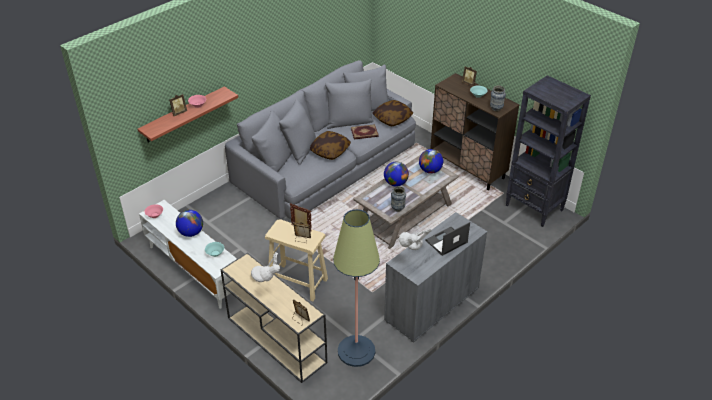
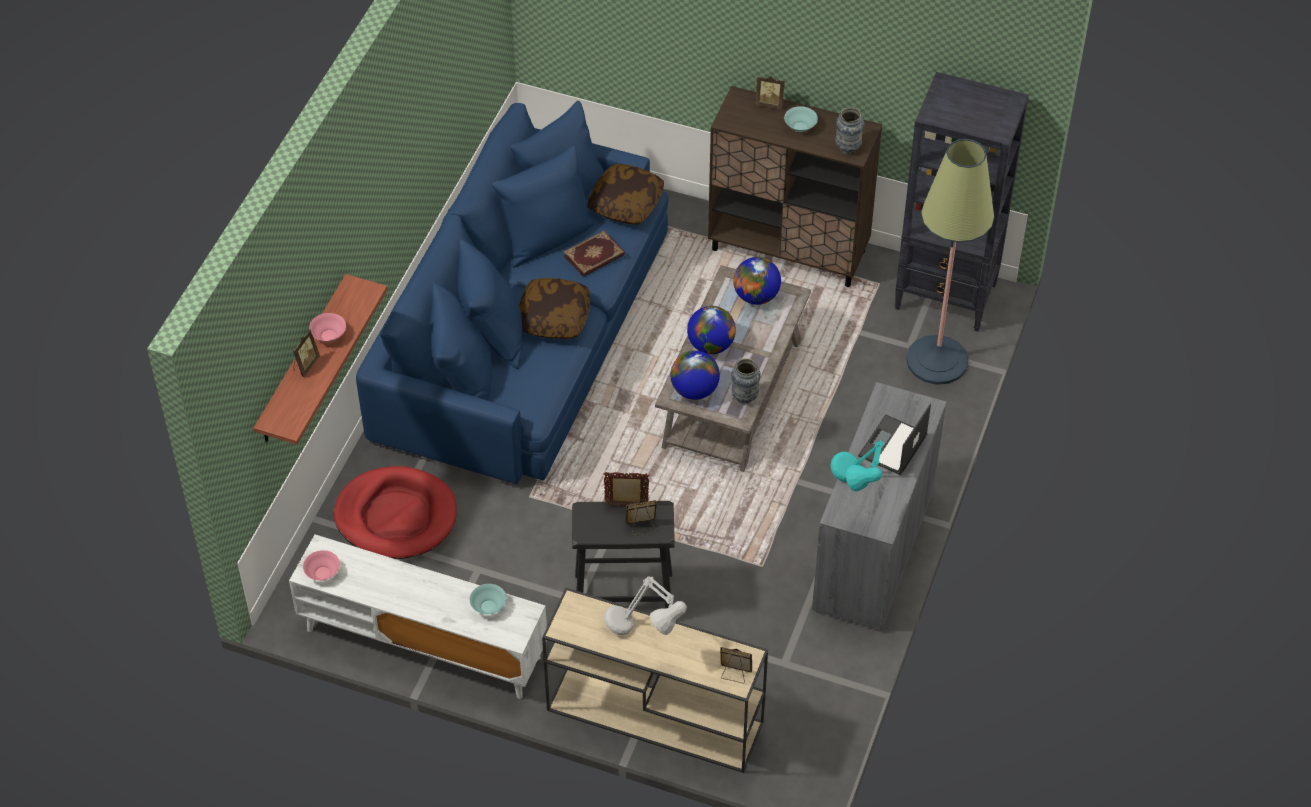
camera: 25 degrees left, 10 degrees up
(191, 232) = (416, 582): globe -> globe (694, 390)
(221, 215) = (396, 516): none -> red dog bed
(297, 282) = (623, 596): beige stool -> black stool
(326, 164) = (522, 333): grey sofa -> blue sofa
(356, 351) = (798, 683): floor lamp -> floor lamp (937, 360)
(413, 256) = (856, 493): grey table lamp -> turquoise table lamp

